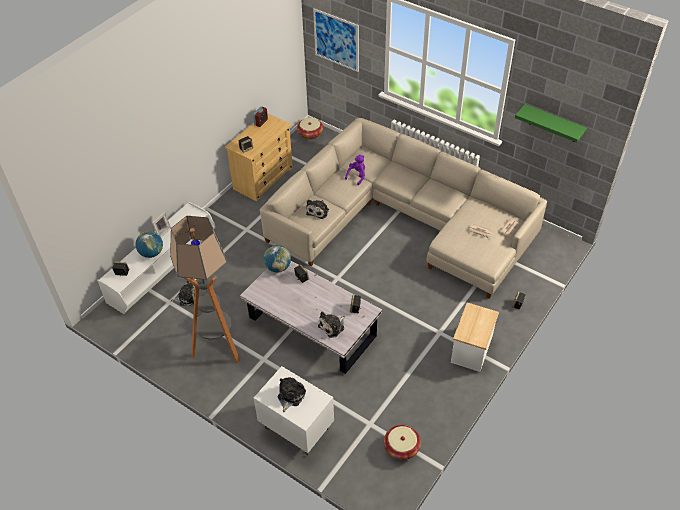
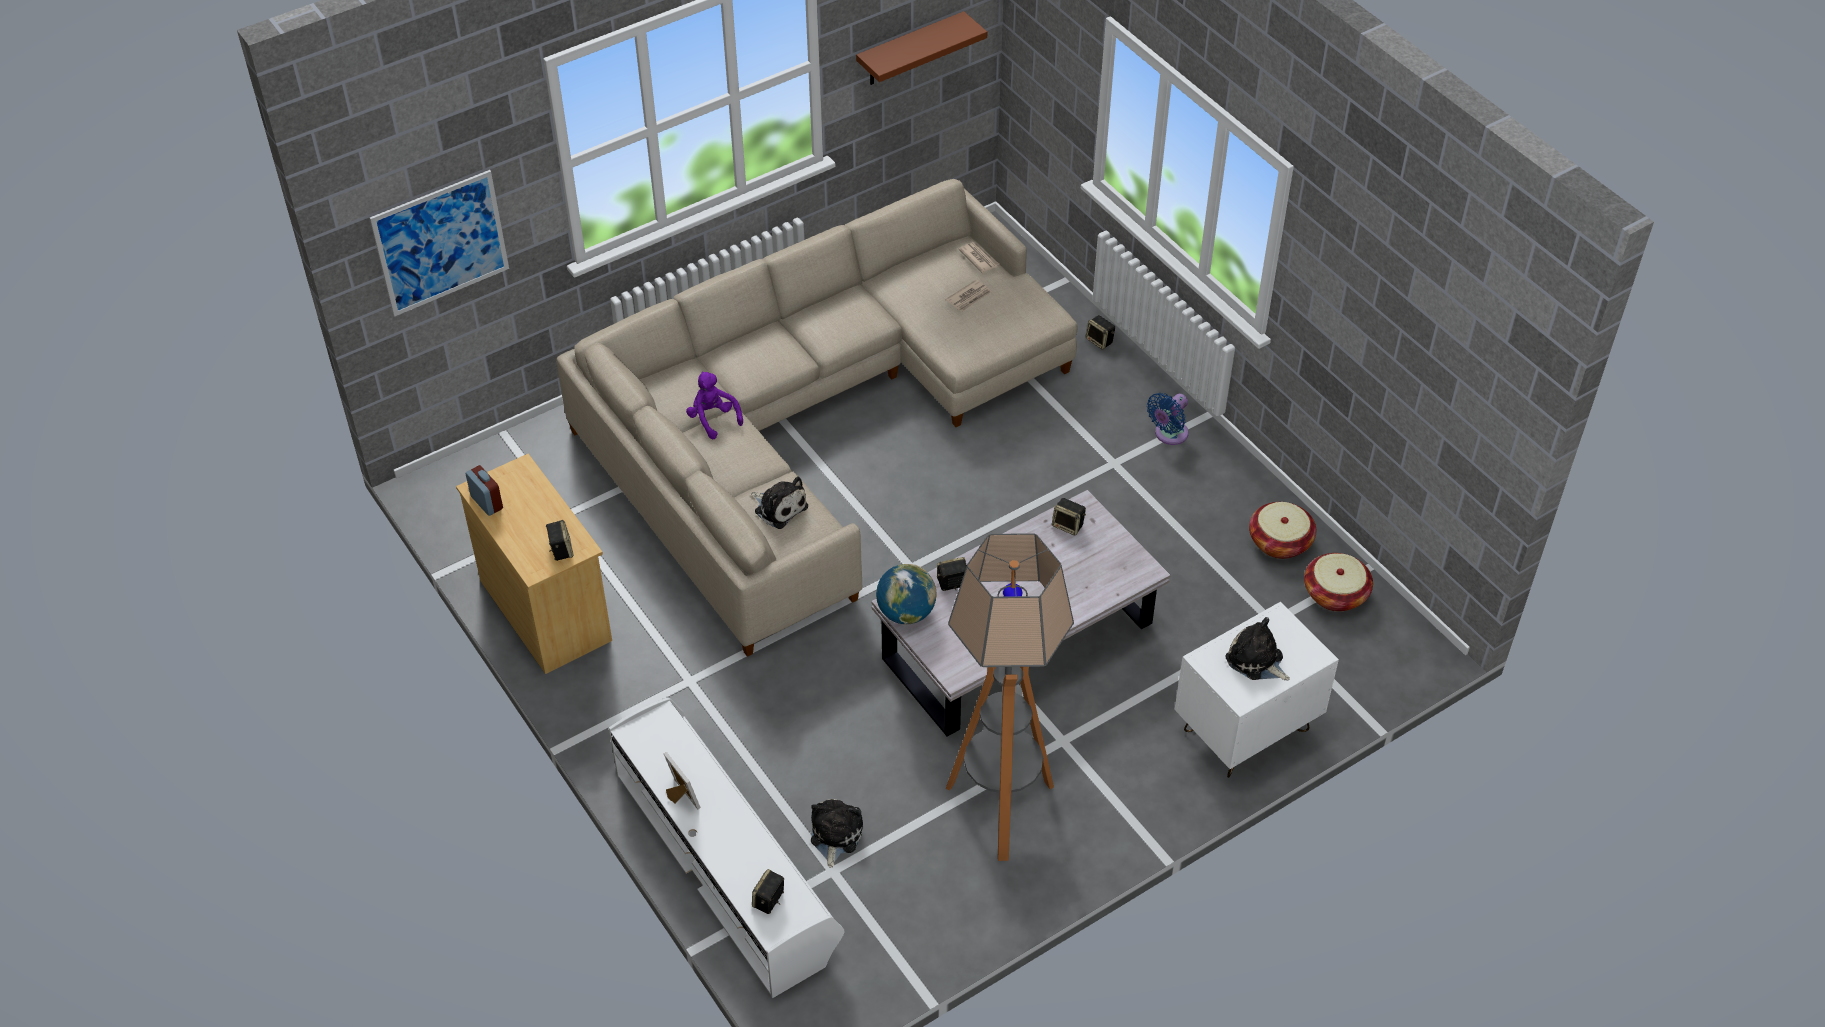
camera: 70 degrees left, 0 degrees up
(151, 253) = (736, 831): globe -> none
(310, 133) = (452, 488): basket -> basket (1280, 542)
(332, 326) = (1097, 571): plush toy -> none
(471, 349) = (1169, 435): side table -> blue fan
(553, 124) = (910, 50): green shelf -> brown shelf

